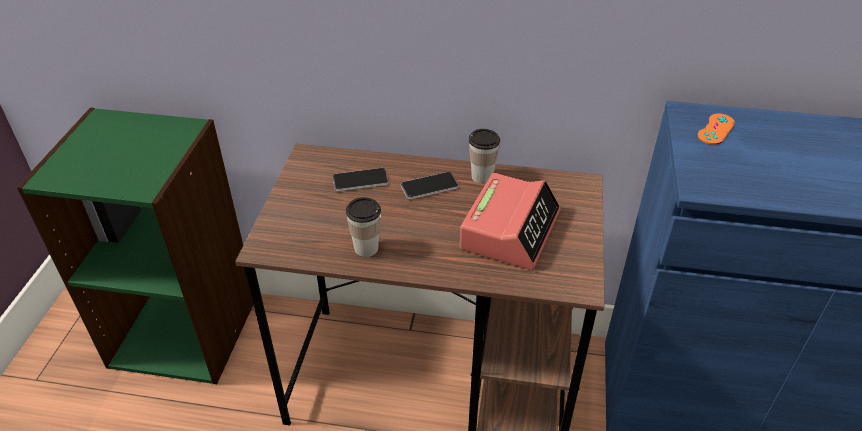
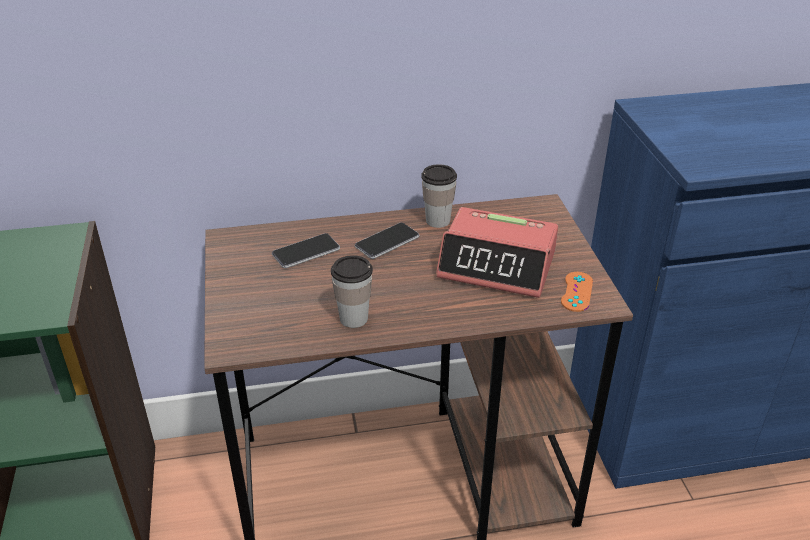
camera: 20 degrees left, 5 degrees down
(510, 230) = (497, 265): alarm clock -> alarm clock turned 105 degrees clockwise
(716, 129) = (677, 115): orange game controller -> orange game controller (577, 292)

